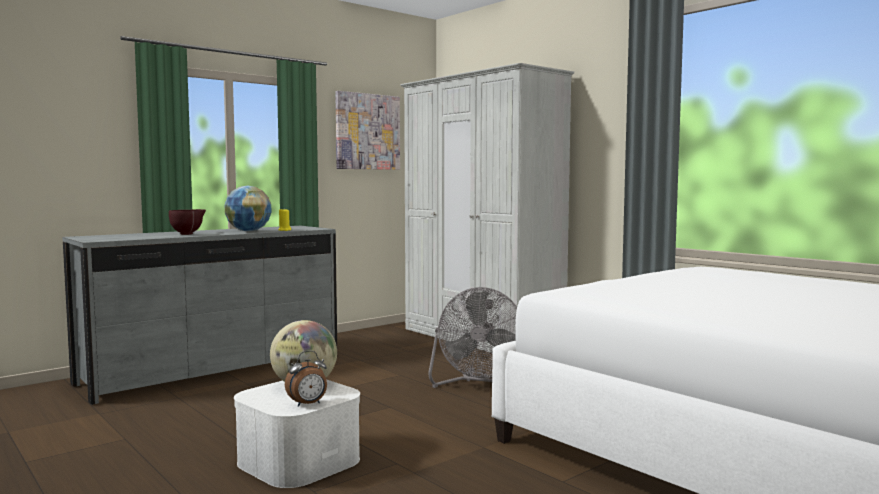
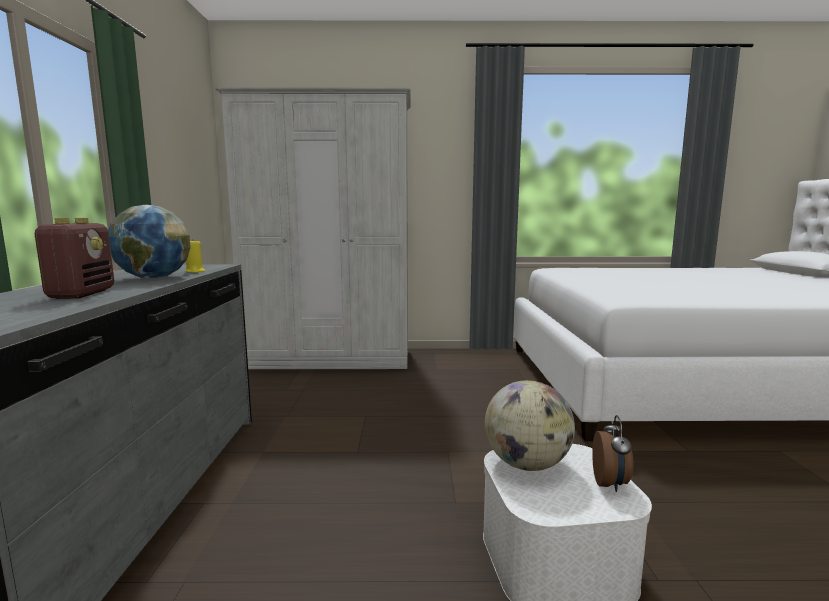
camera: 50 degrees left, 5 degrees up
(188, 234) = (82, 294): brown bowl -> radio
(367, 131) = (173, 141): picture -> none
(479, 385) = (445, 400): grey fan -> none

